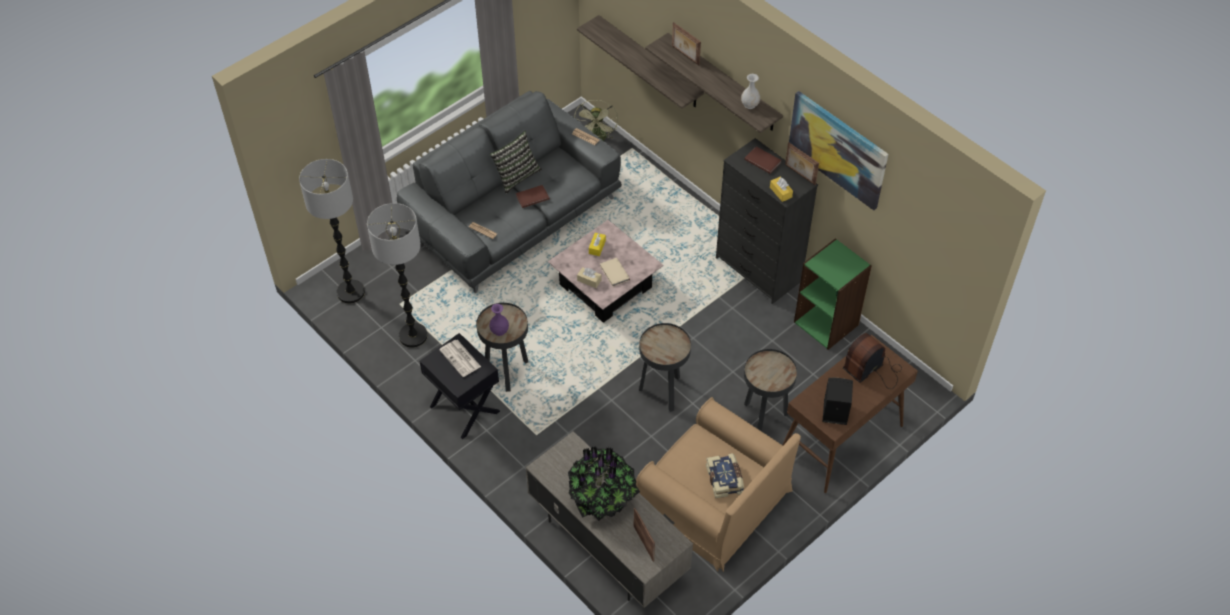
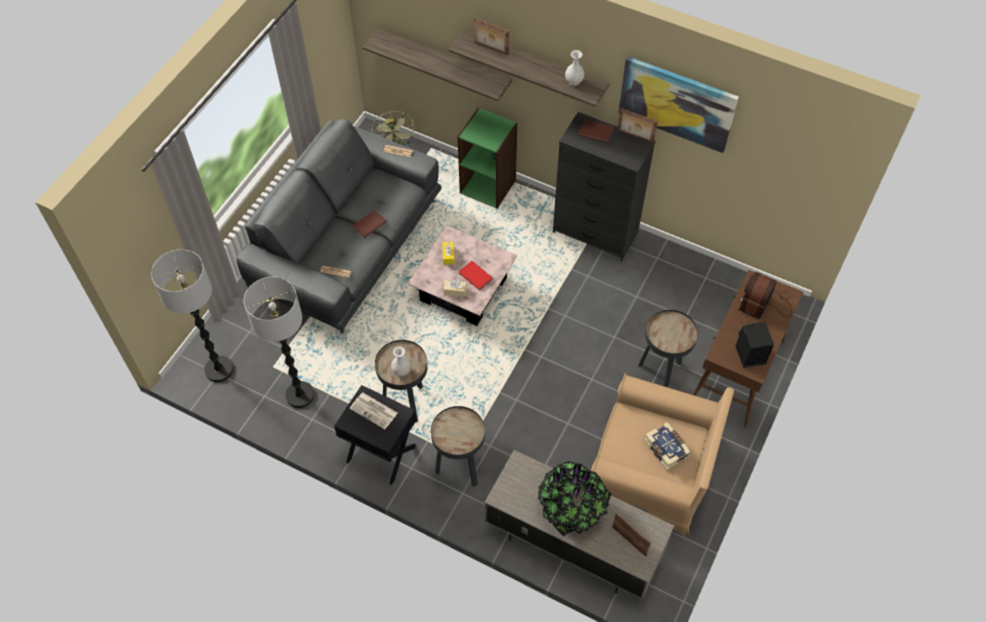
camera: 20 degrees left, 5 degrees up
(499, 331) = (401, 371): purple vase -> white vase
(516, 176) = (344, 207): pillow -> none
(614, 273) = (475, 277): beige book -> red book
(662, 392) = (560, 377): black side table -> black side table (459, 468)
(780, 192) = (625, 158): yellow tissue box -> none
(826, 323) = (677, 265): green bookcase -> green bookcase (488, 186)

